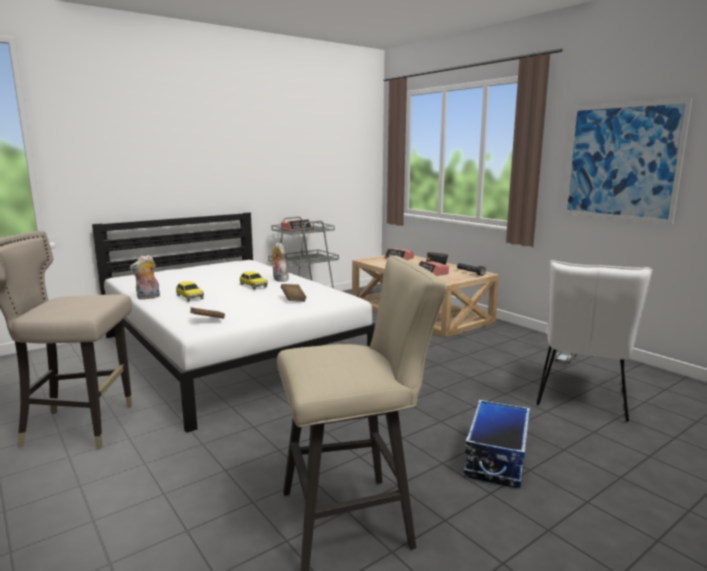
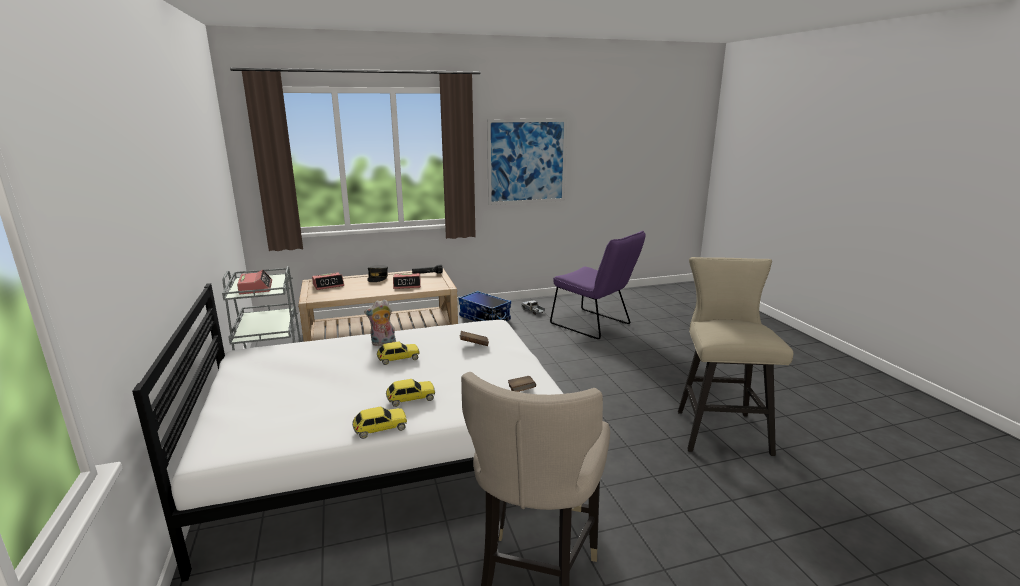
camera: 70 degrees left, 5 degrees up
(148, 297) = (380, 428): plush toy -> toy car
(495, 458) = (658, 369): storage box -> storage box (484, 318)
(581, 398) = (594, 325): white chair -> purple chair

